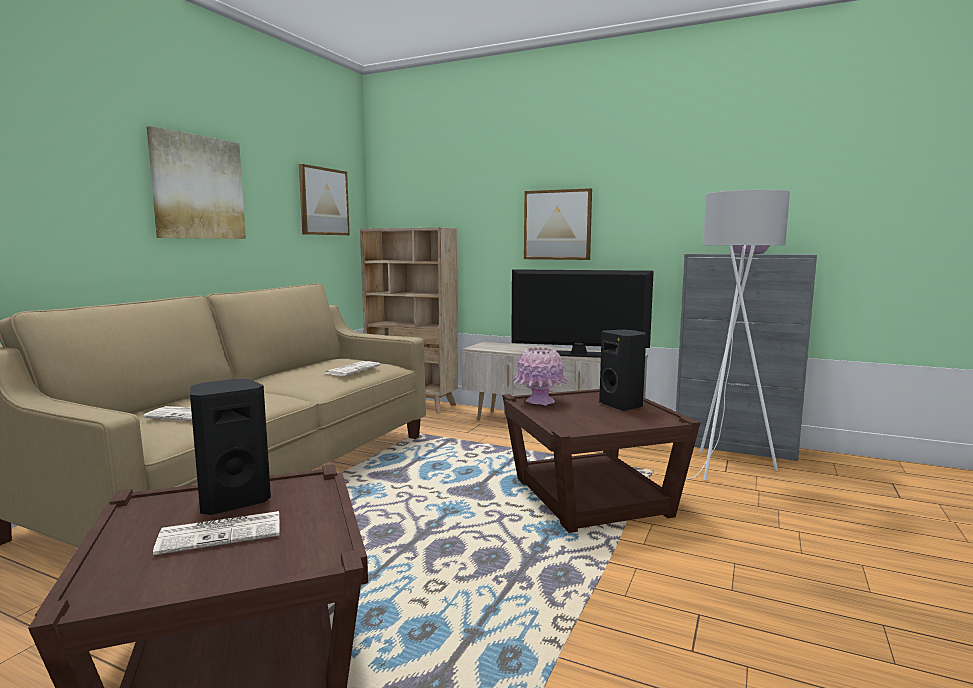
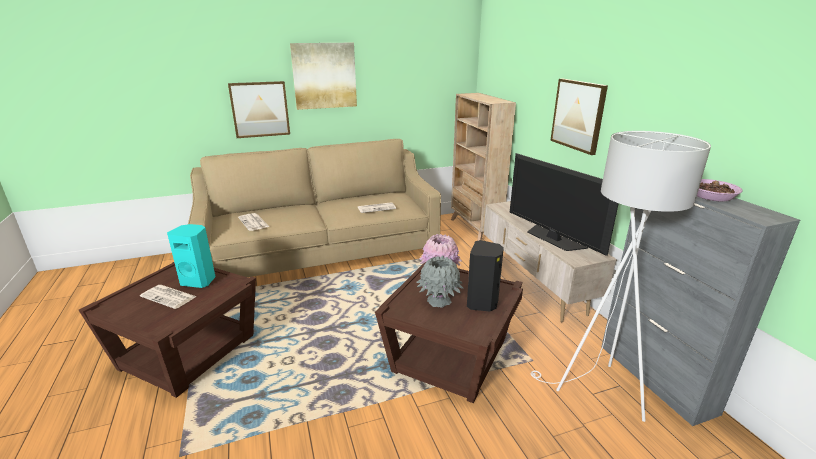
camera: 45 degrees right, 15 degrees up
(233, 501) = (199, 281): black speaker -> turquoise speaker
(323, 201) = (430, 73): picture -> picture (260, 109)
(586, 415) = (439, 300): none -> grey vase

